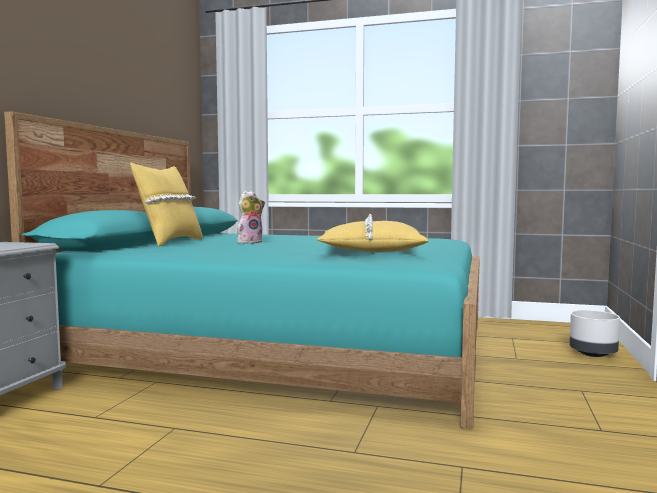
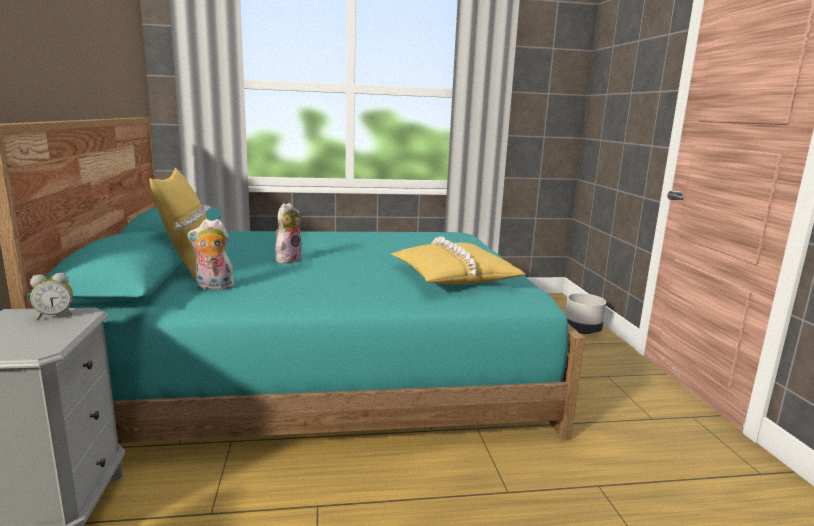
camera: 25 degrees left, 10 degrees up
(23, 243) = (55, 316): none -> alarm clock
(163, 248) = (213, 287): none -> plush toy

